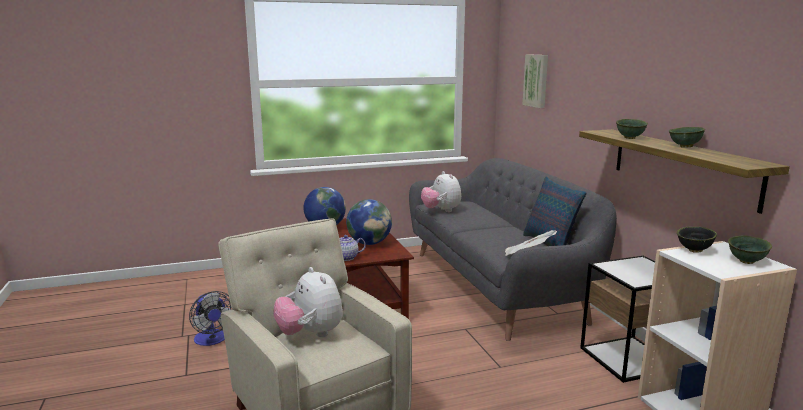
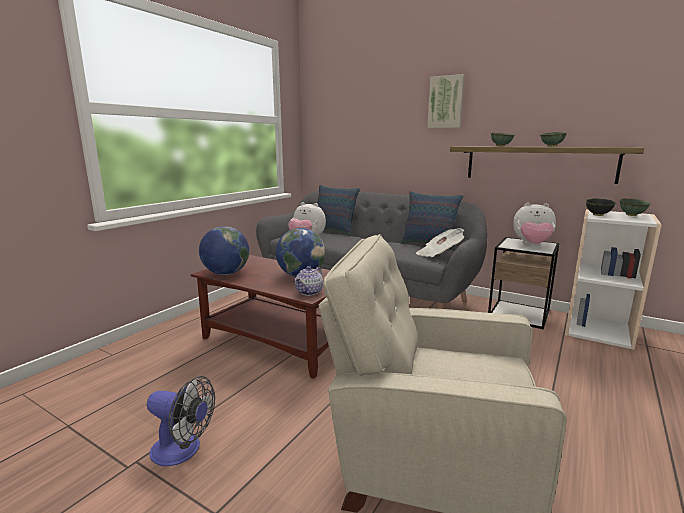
camera: 40 degrees left, 0 degrees up
(310, 334) = (446, 369): plush toy -> plush toy (532, 245)
(488, 208) = (334, 232): none -> blue pillow
(537, 80) = (360, 117): picture -> picture (446, 102)

